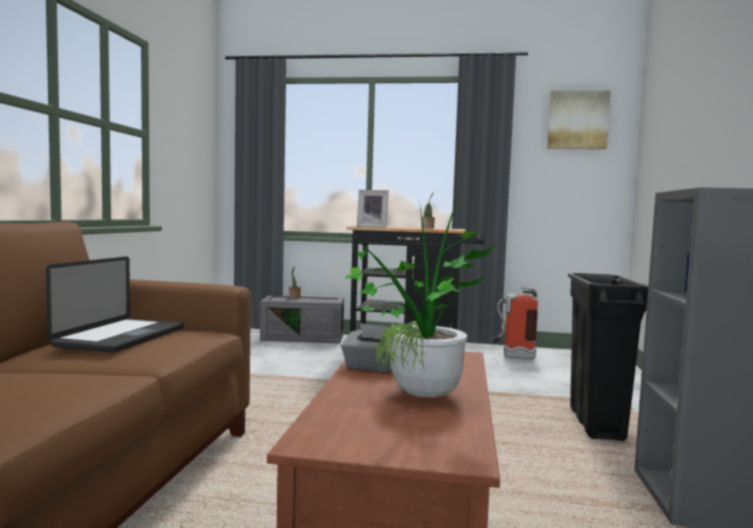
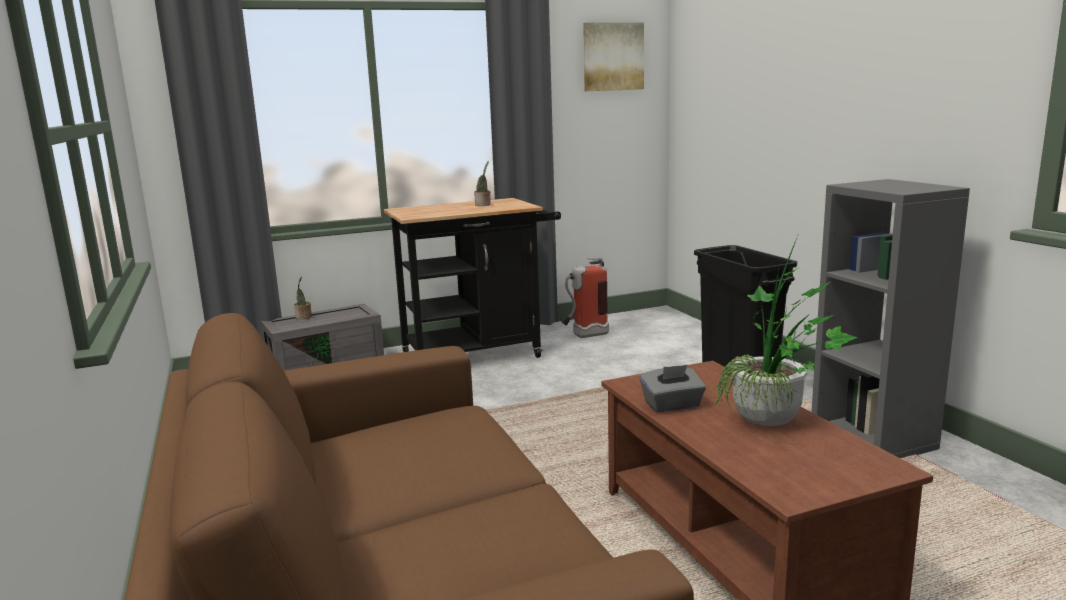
camera: 30 degrees left, 10 degrees up
(122, 337) = (394, 447): laptop -> none
(372, 226) = (427, 214): picture frame -> none

